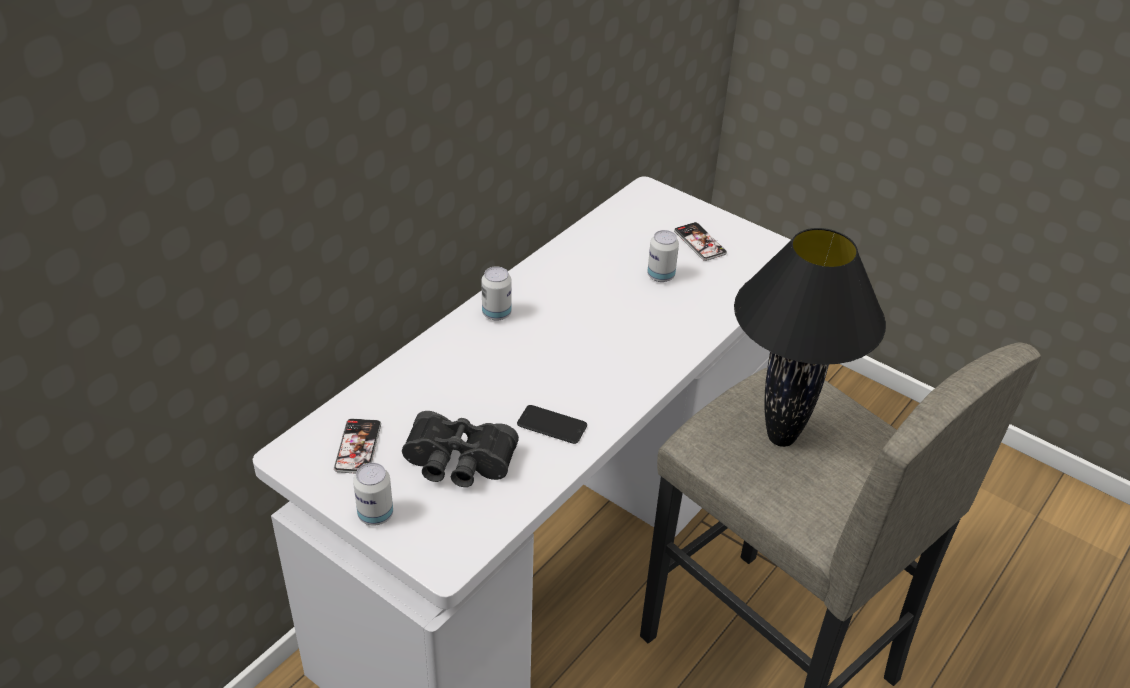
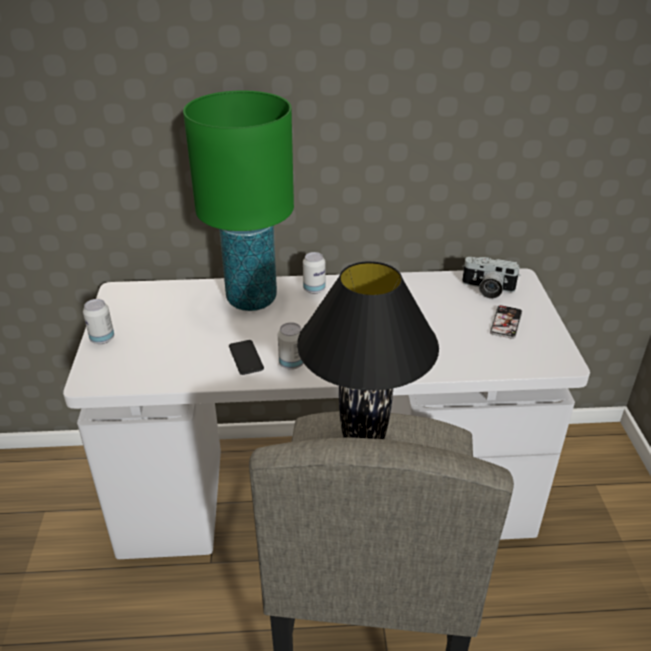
camera: 50 degrees right, 5 degrees down
(358, 447) = (147, 306): phone -> none
(453, 364) = (251, 299): none -> green table lamp
(458, 464) = (172, 343): black binoculars -> none
(640, 218) = (487, 289): none -> camera
(660, 276) = (445, 325): can -> can (291, 364)

